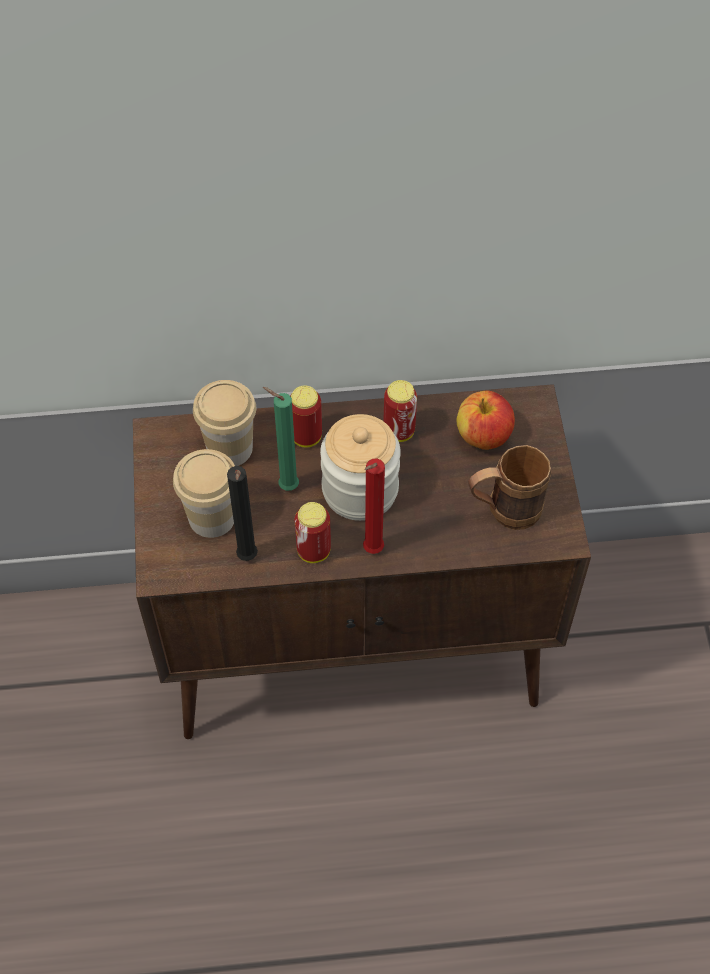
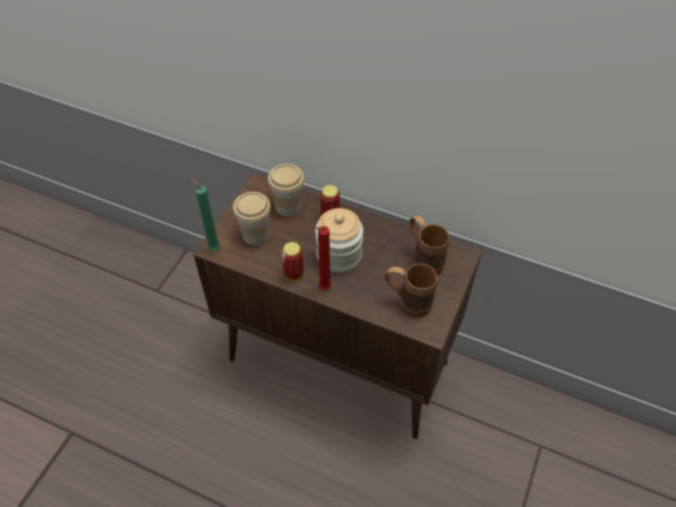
camera: 30 degrees right, 5 degrees down
(247, 559) = (258, 262): black candle -> none
(285, 486) = (302, 236): green candle -> green candle (213, 248)
(399, 431) = (380, 236): can -> none
(483, 436) = (423, 259): apple -> brown mug

